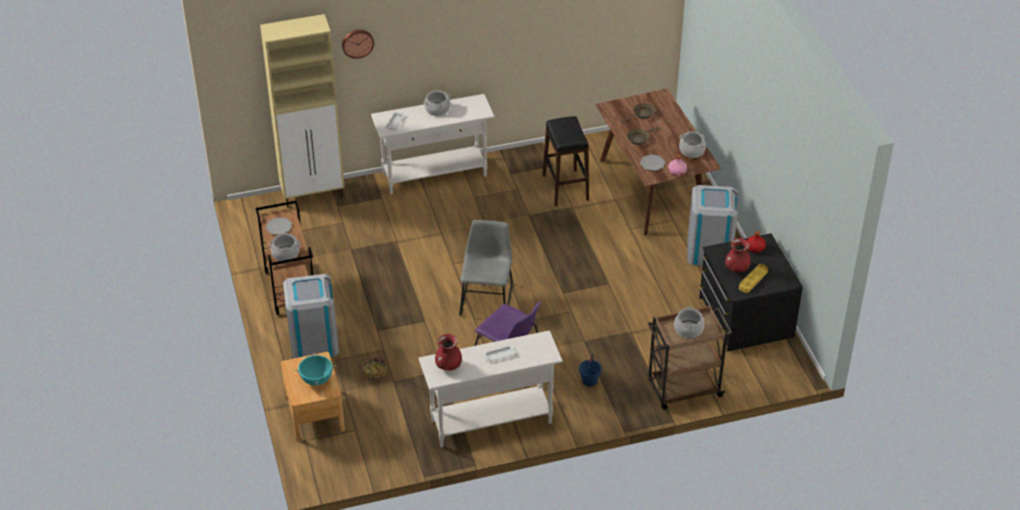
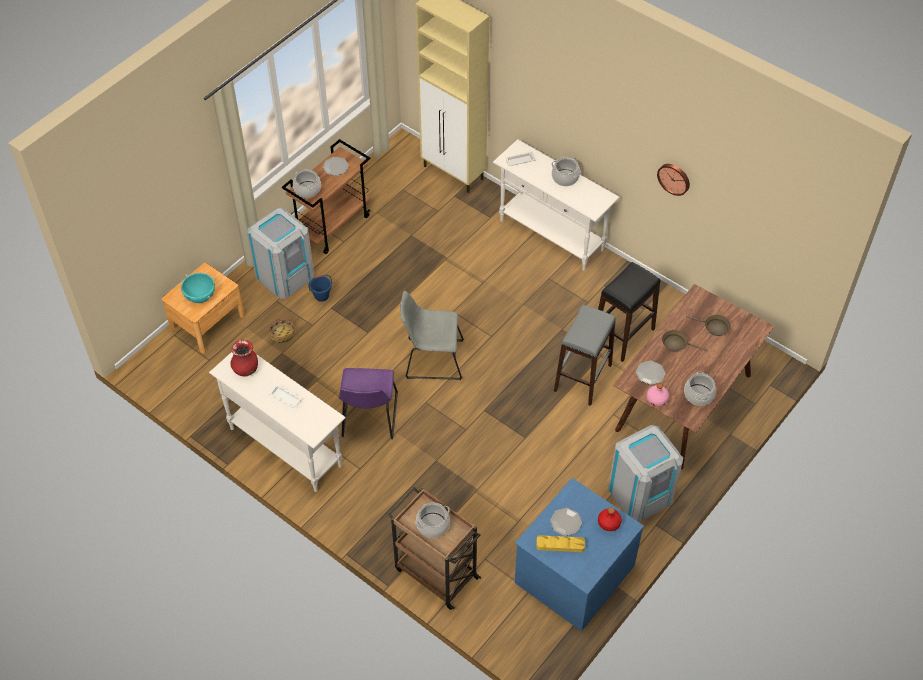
camera: 55 degrees right, 10 degrees up
(357, 43) = (515, 64): wall clock -> wall clock (674, 178)
(487, 297) = (431, 359): grey chair -> grey chair turned 150 degrees counterclockwise
(583, 227) = (582, 377): none -> grey stool
(589, 380) = (389, 491): blue bucket -> blue bucket (321, 295)
(737, 268) = (566, 522): red vase -> plate
(744, 317) = (573, 573): black dresser -> blue dresser

